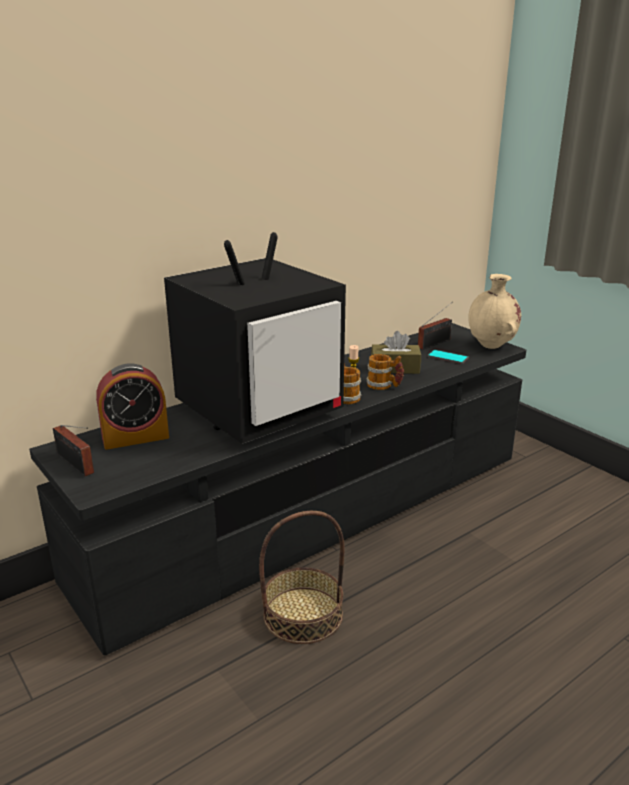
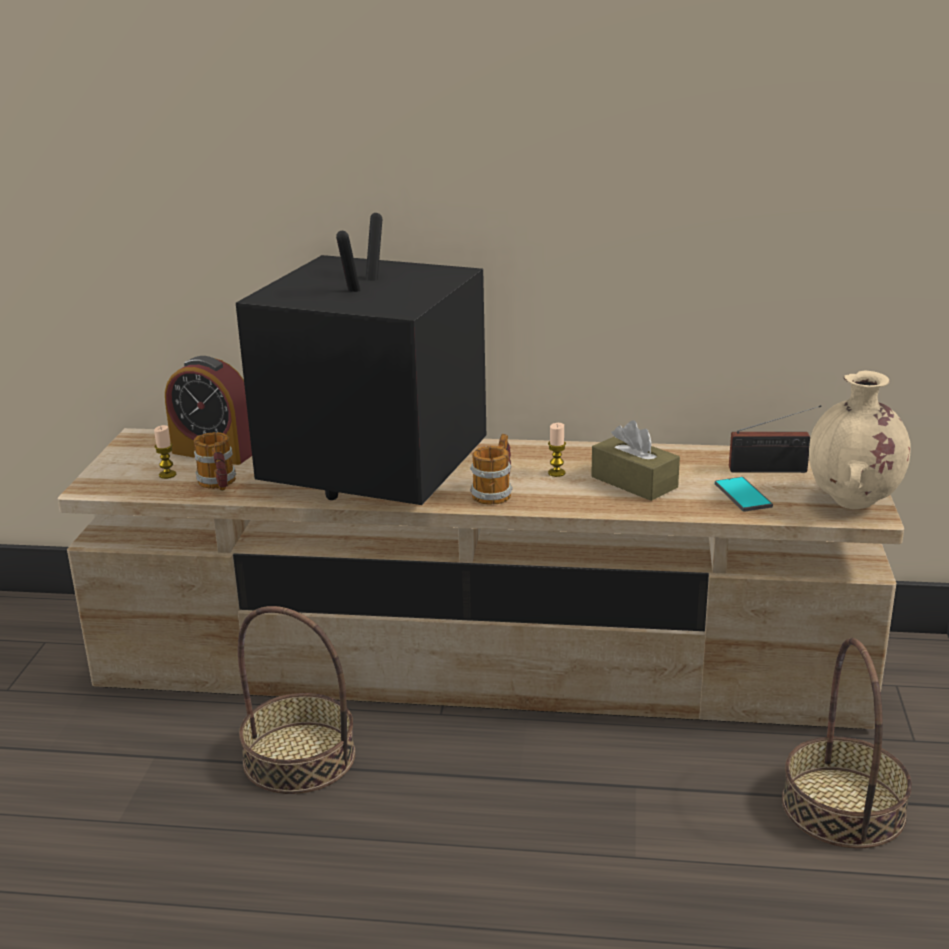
camera: 45 degrees right, 0 degrees up
(76, 465) = (125, 458): radio -> none
(132, 462) = (167, 475): none -> candle
(260, 411) = (373, 472): television -> television turned 105 degrees clockwise
(314, 515) = (479, 663): black tv stand -> beige tv stand
(384, 386) = (569, 498): mug -> mug (218, 484)
(546, 495) = (843, 807): none -> basket

